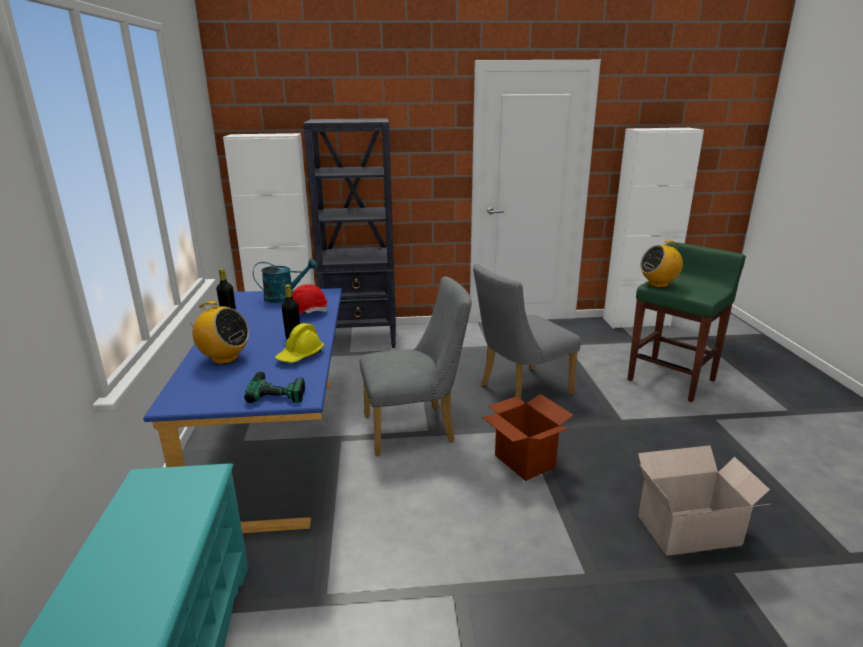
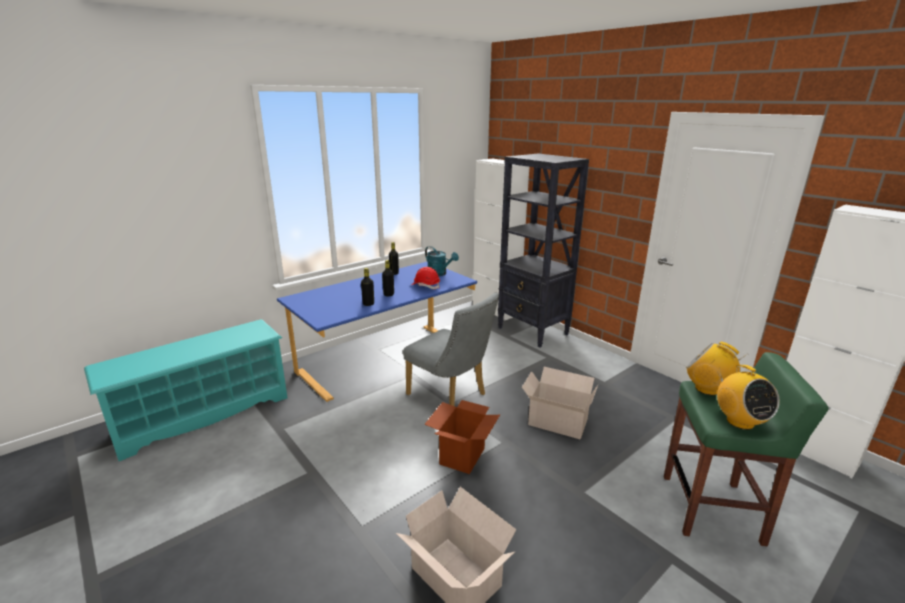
camera: 55 degrees right, 0 degrees up
(224, 358) = (346, 290): radio -> radio (739, 421)
(278, 387) = (327, 312): power drill -> none
(300, 355) = (368, 304): yellow hard hat -> black bottle
(519, 391) = (556, 421): grey chair -> cardboard box

